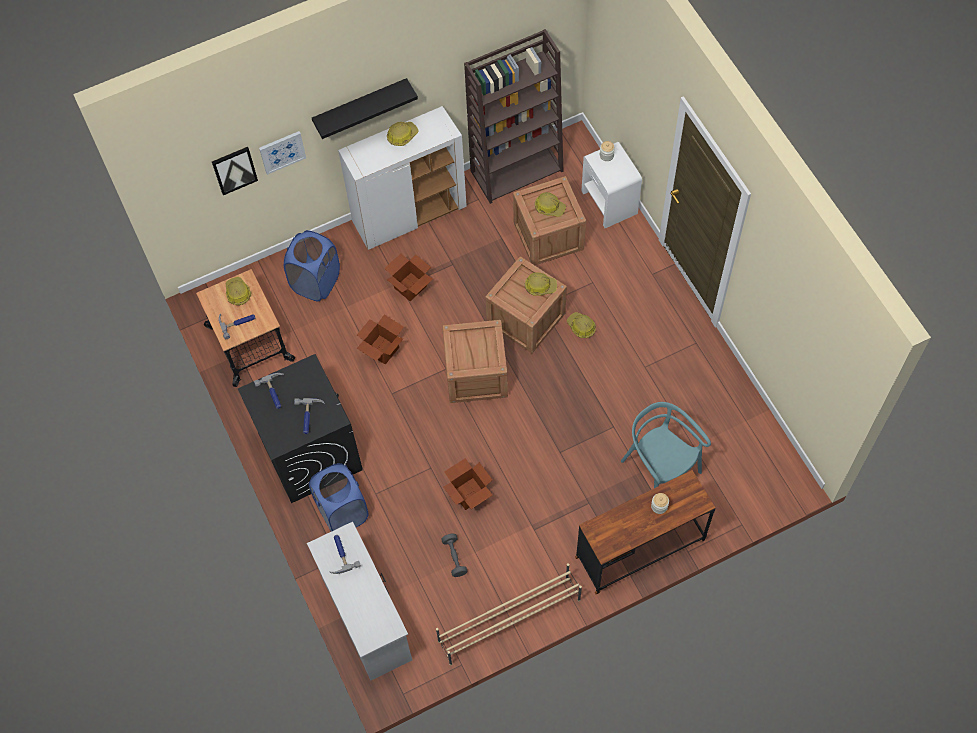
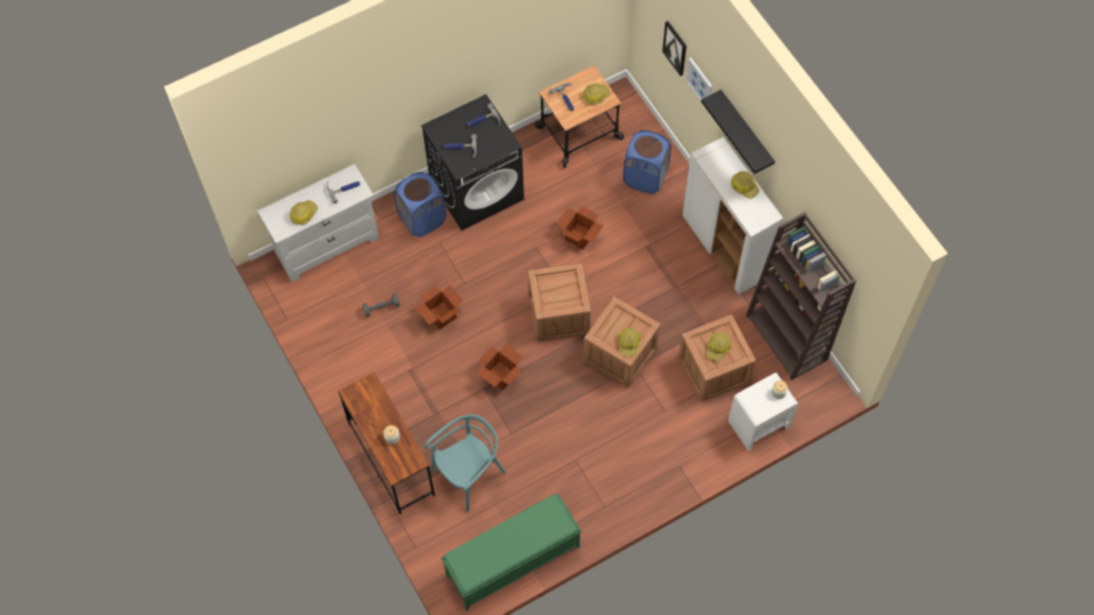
camera: 85 degrees right, 0 degrees up
(410, 287) = (646, 254): cardboard box -> cardboard box (500, 375)
(508, 620) = (325, 353): beige shoe rack -> none
(581, 327) = (614, 402): hard hat -> hard hat (303, 214)
(755, 431) = (512, 561): none -> green bench

